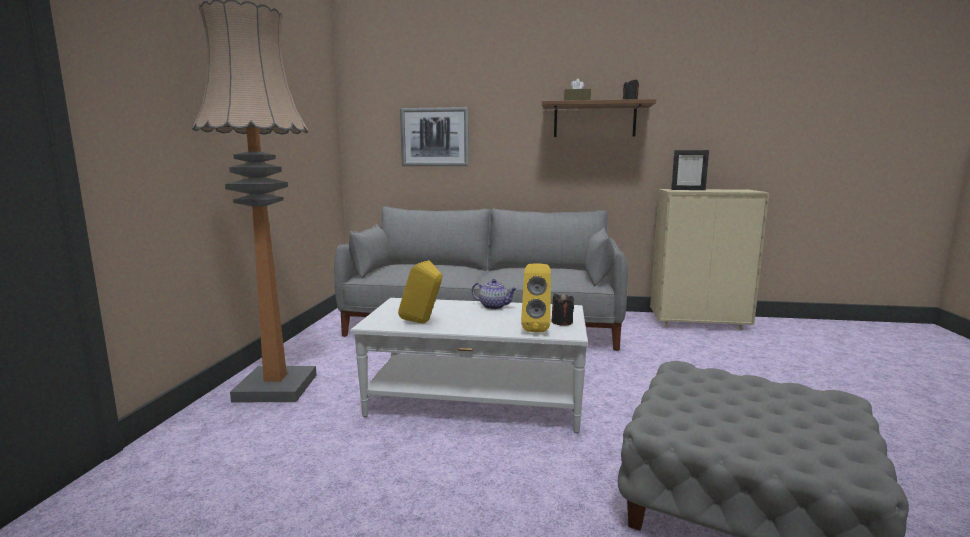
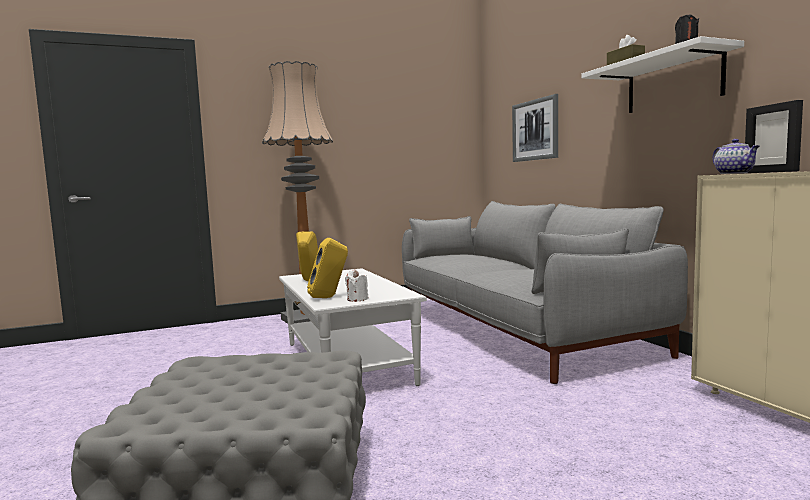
camera: 60 degrees right, 5 degrees down
(494, 306) = (375, 283): teapot -> teapot (735, 173)
(562, 322) = (357, 299): black candle -> white candle
(594, 120) = (673, 82): brown shelf -> white shelf

